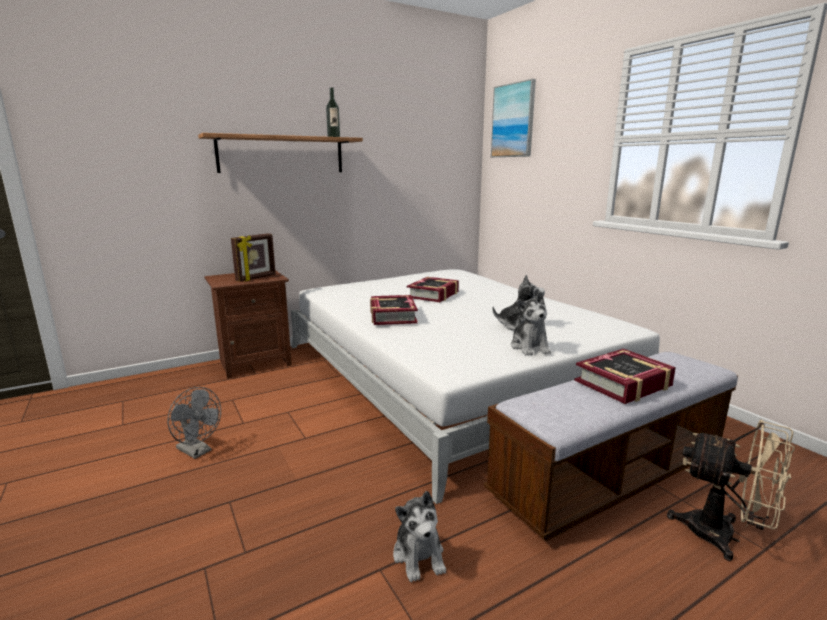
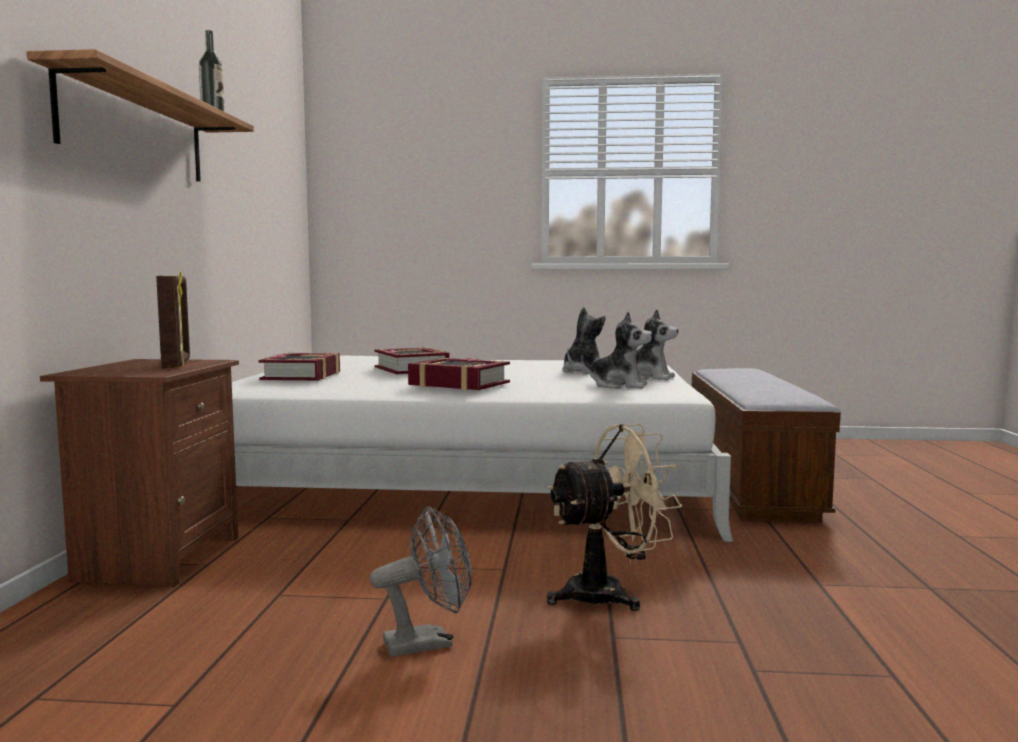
camera: 55 degrees left, 10 degrees down
(419, 555) = (810, 565): plush toy -> plush toy (618, 386)
(513, 120) = (372, 141): picture -> none
(623, 383) = (756, 380): book -> book (302, 376)
(723, 536) = (852, 482): beige fan -> beige fan (609, 593)

